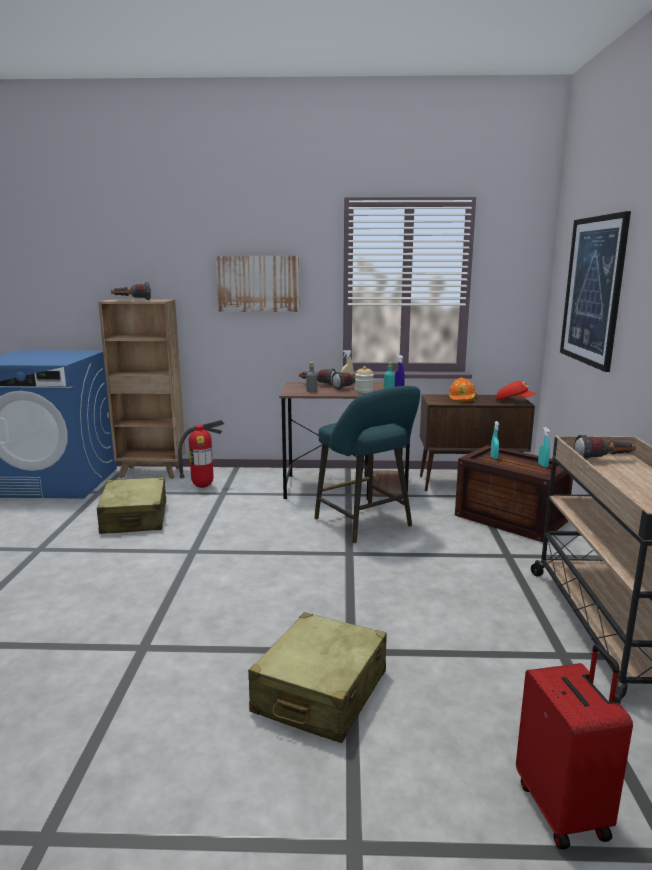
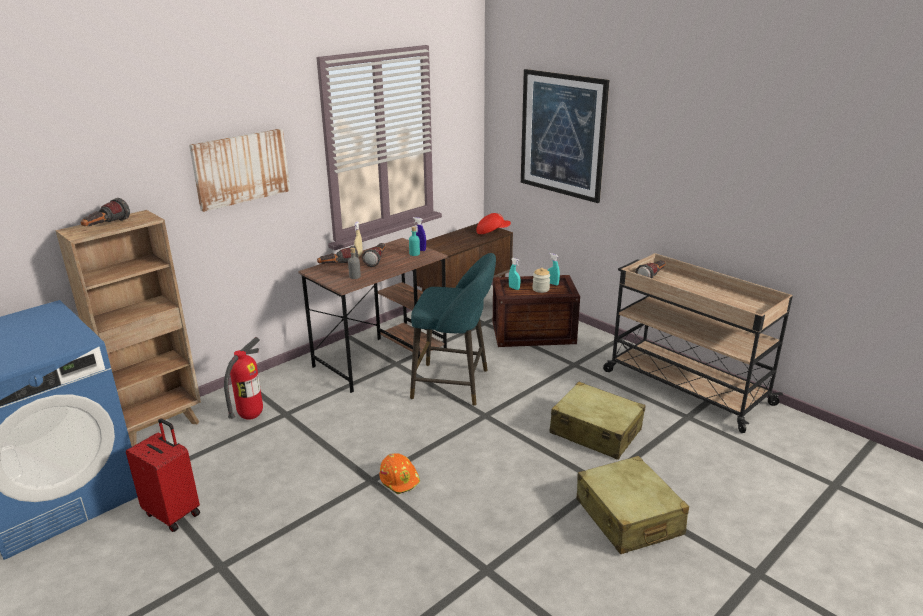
camera: 45 degrees left, 10 degrees up
(135, 518) = (250, 482): beige suitcase -> beige suitcase (595, 432)
(364, 391) = (397, 261): jar -> jar (541, 289)
(462, 398) = (454, 240): orange hard hat -> orange hard hat (400, 479)
(564, 809) = (788, 494): red suitcase -> red suitcase (173, 513)

